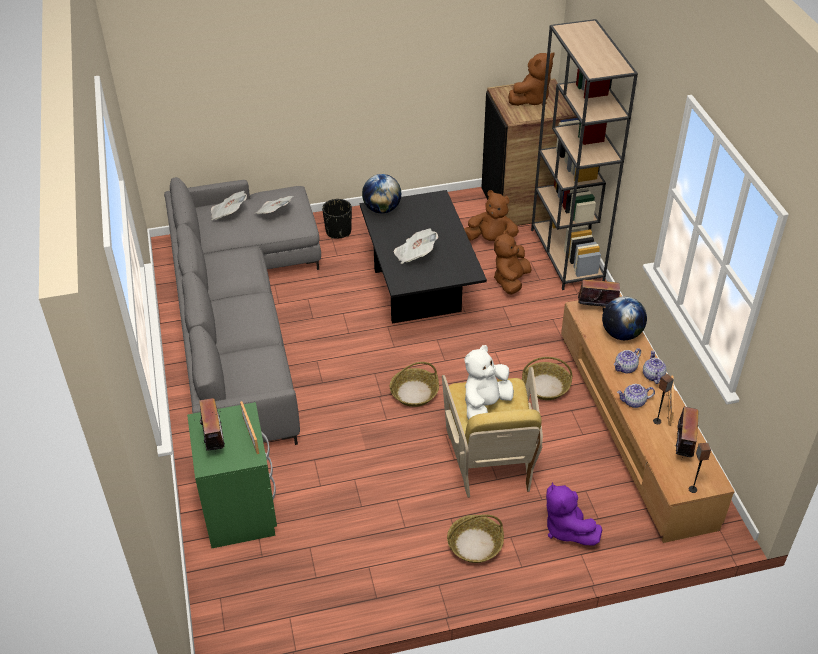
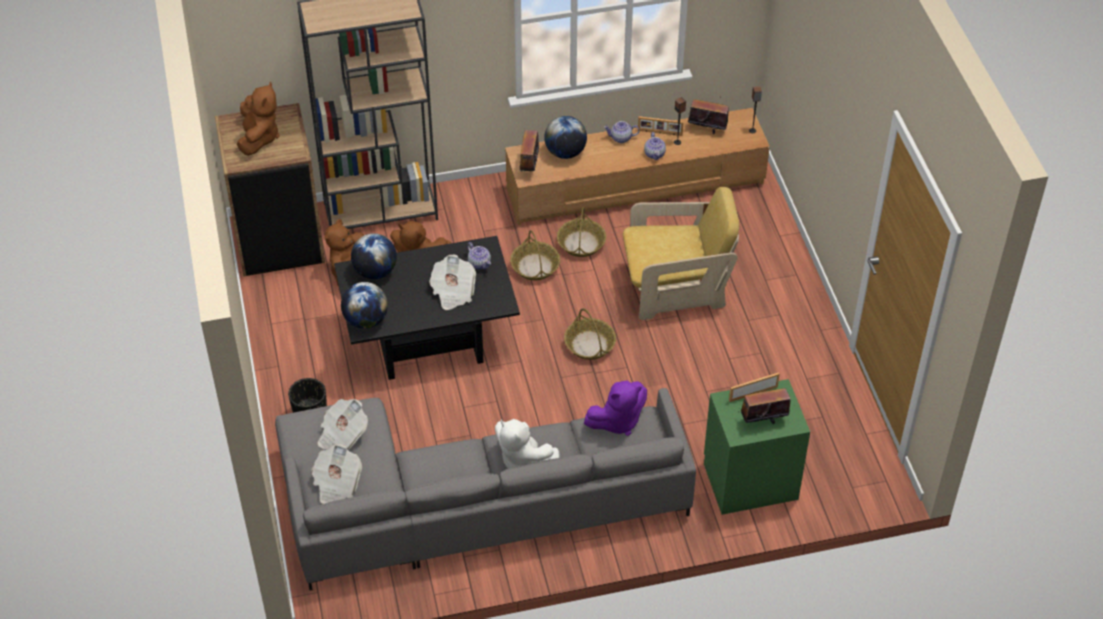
camera: 90 degrees left, 5 degrees up
(437, 211) = (375, 272): none -> globe
(474, 545) = (776, 304): basket -> basket (535, 266)
(485, 405) = (663, 253): white plush toy -> white plush toy (523, 460)
(531, 99) = (259, 138): brown plush toy -> brown plush toy turned 45 degrees clockwise
(566, 528) = (753, 242): purple plush toy -> purple plush toy (617, 421)
(625, 368) = (611, 154): teapot -> teapot (479, 263)

